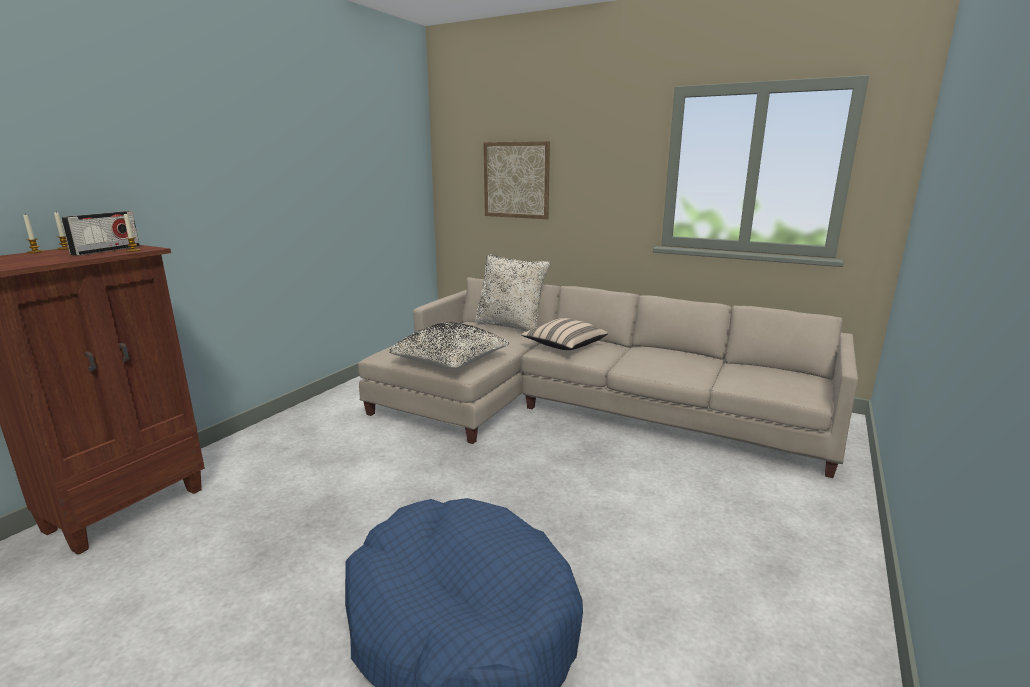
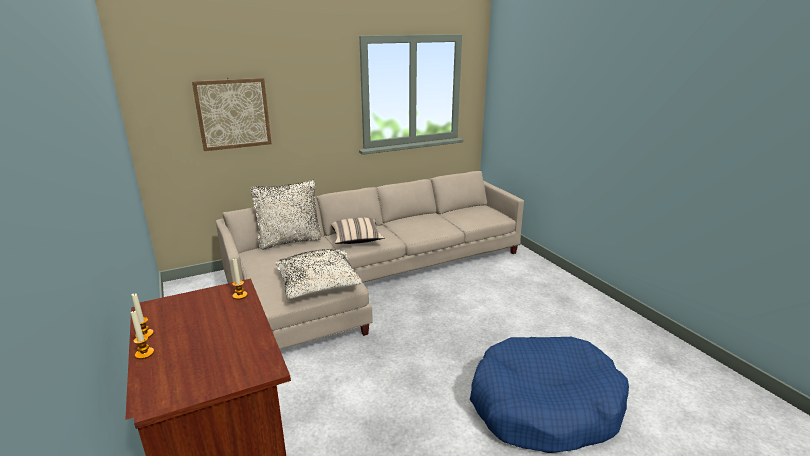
camera: 55 degrees left, 5 degrees up
(106, 250) = (212, 309): radio -> none

